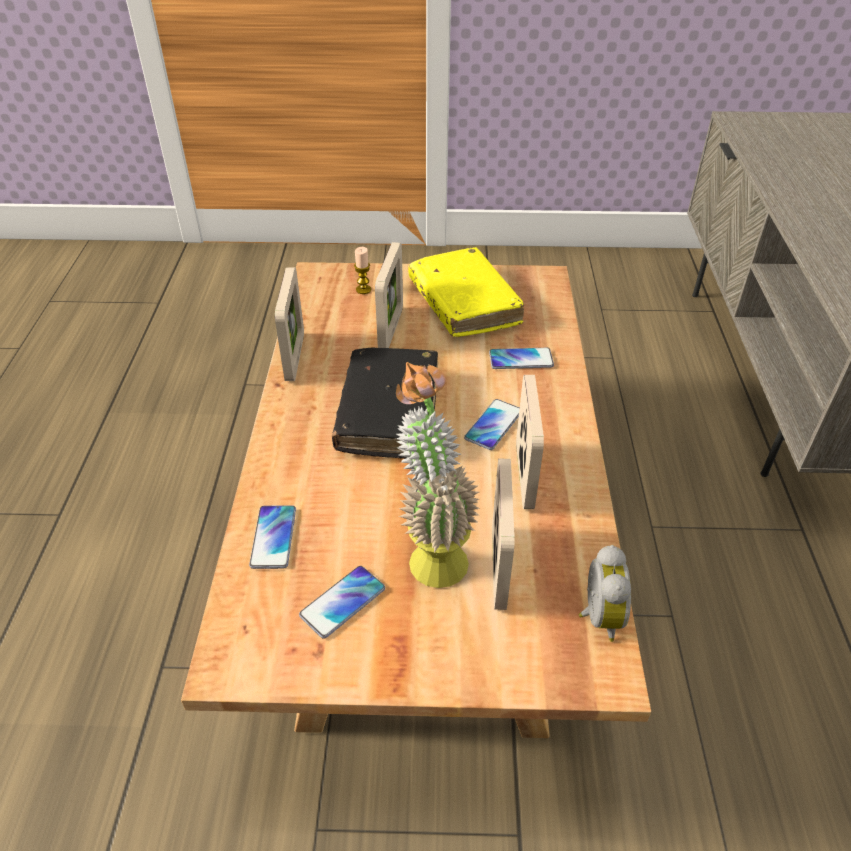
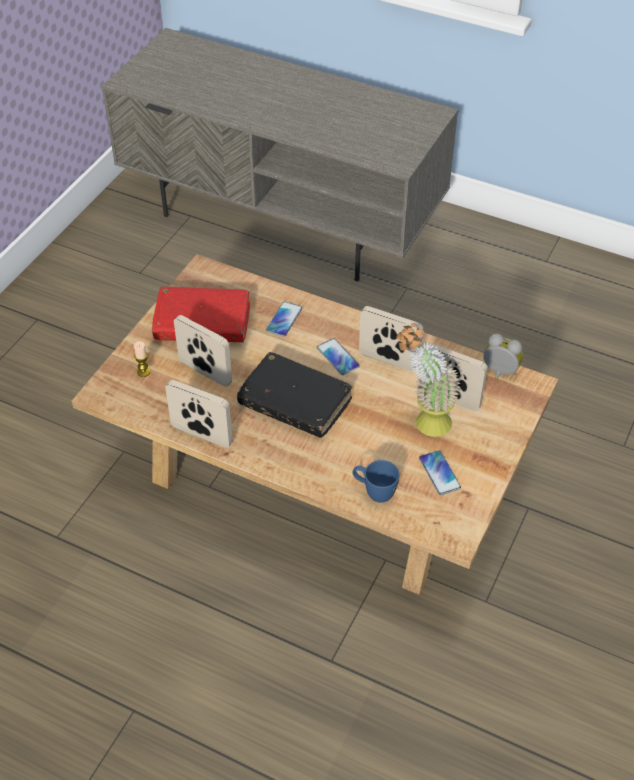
camera: 65 degrees left, 5 degrees up
(273, 537) = (374, 492): phone -> blue mug
(464, 303) = (202, 323): yellow book -> red book

